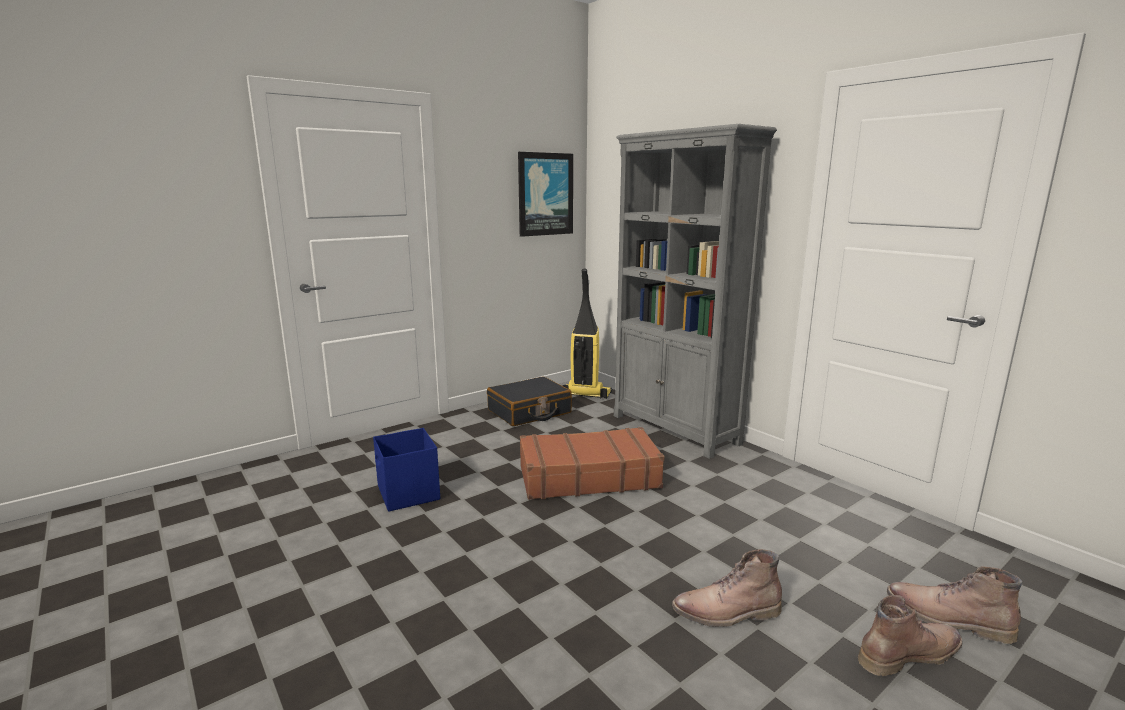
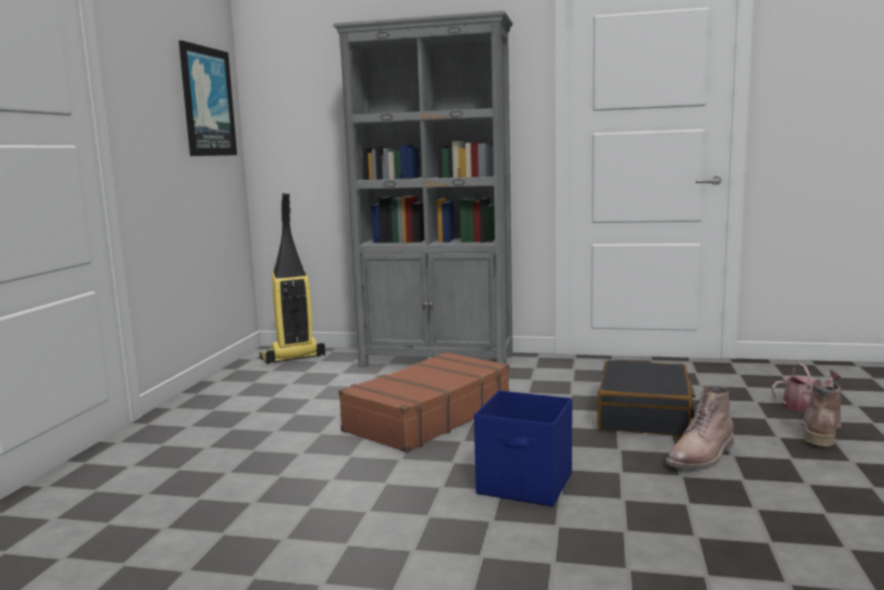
camera: 40 degrees left, 5 degrees down
(408, 494) = (252, 500): blue storage box -> blue storage box (526, 484)
(529, 412) = (255, 388): black suitcase -> black suitcase (644, 414)
(946, 619) = (804, 405): brown boot -> watering can

